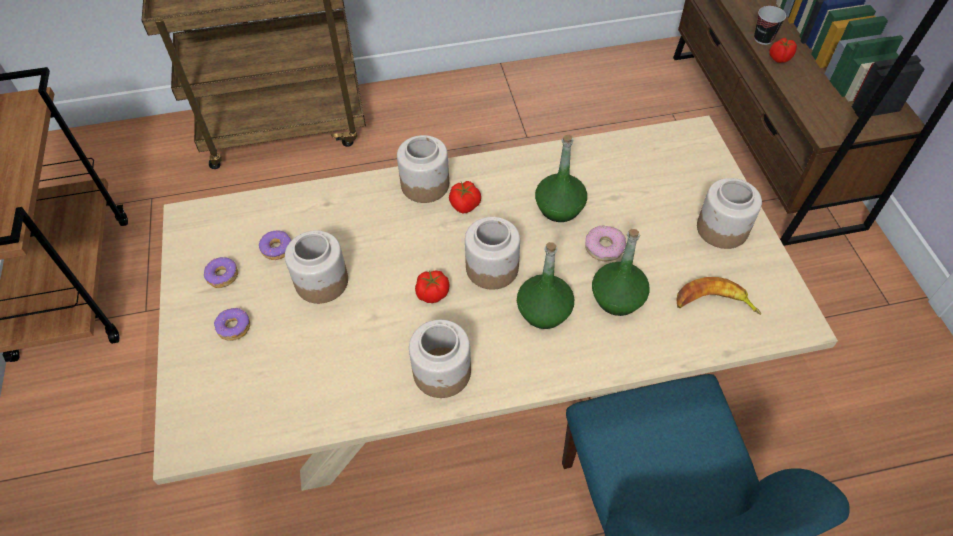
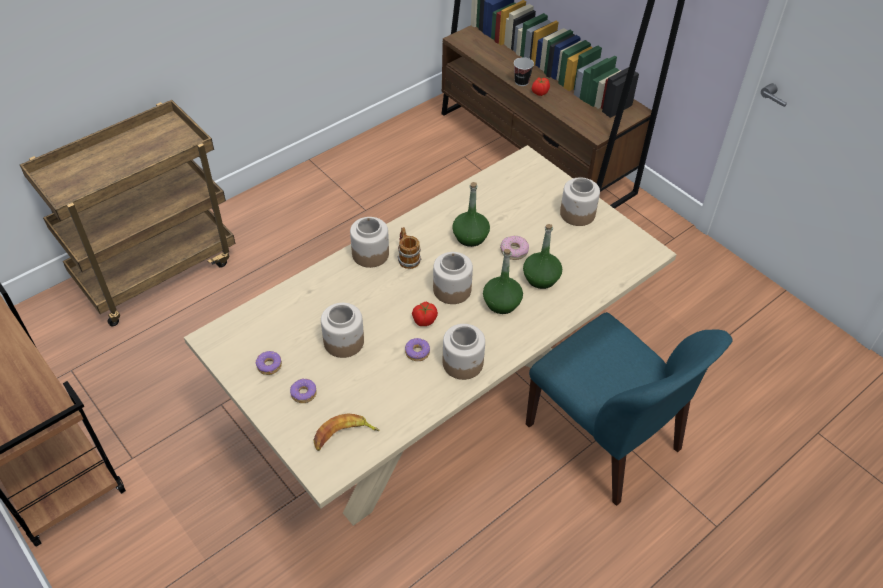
camera: 30 degrees left, 5 degrees down
(277, 249) = (295, 333): donut -> donut (417, 352)
(465, 205) = (407, 257): tomato -> mug
(713, 303) = (598, 259): banana -> banana (343, 436)

